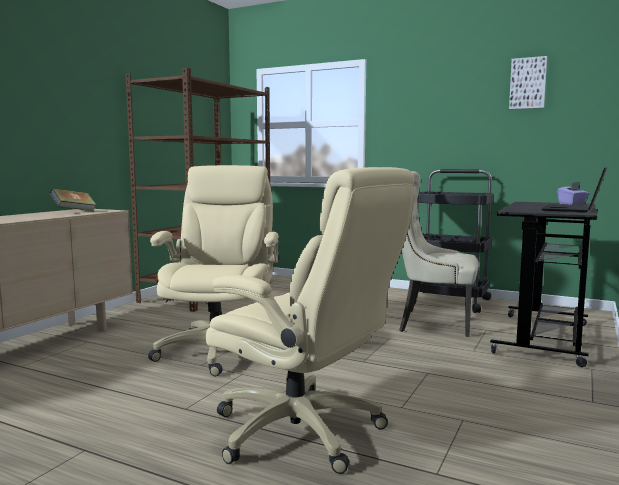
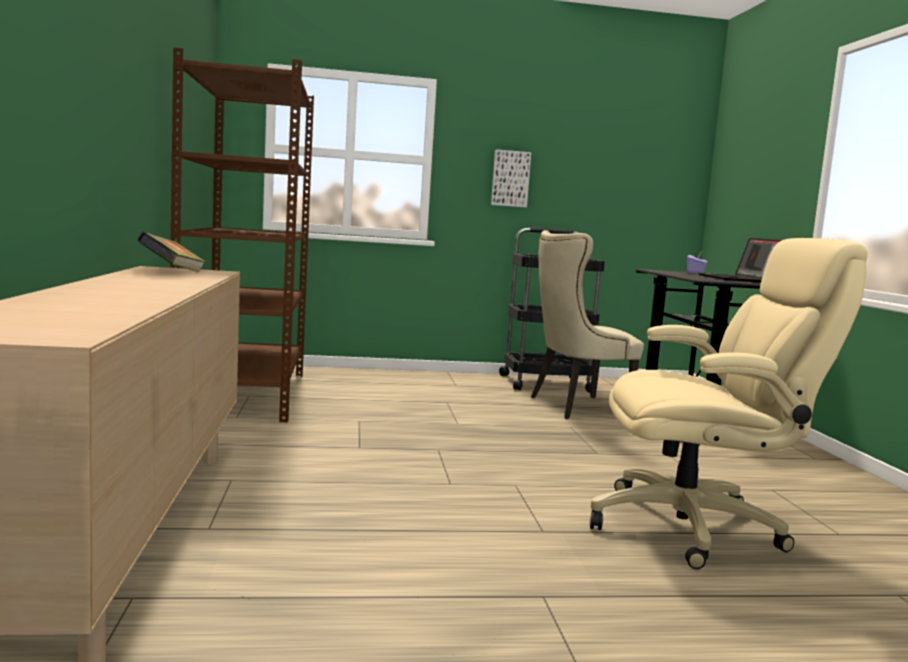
camera: 35 degrees left, 0 degrees up
(220, 349) = (430, 463): beige office chair -> none
(528, 83) = (621, 140): picture -> picture (510, 178)

